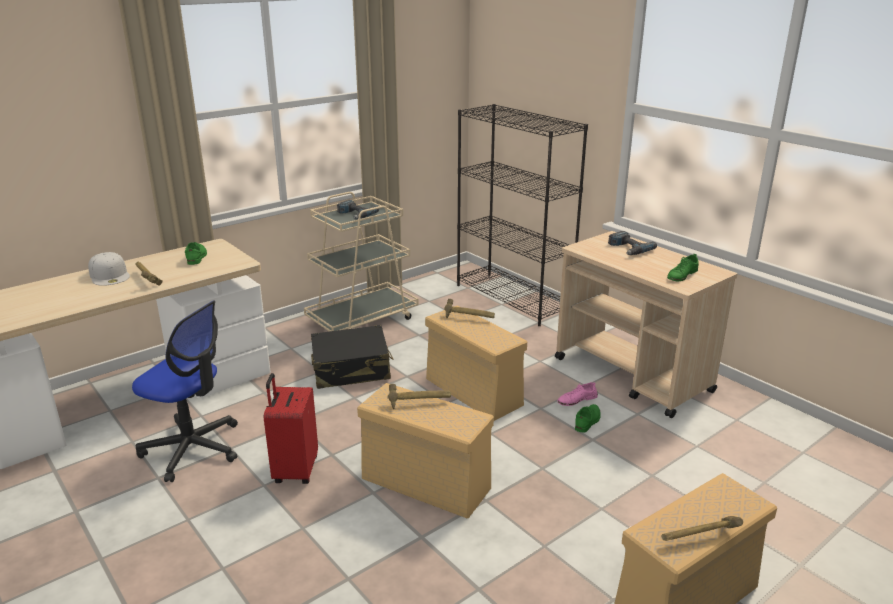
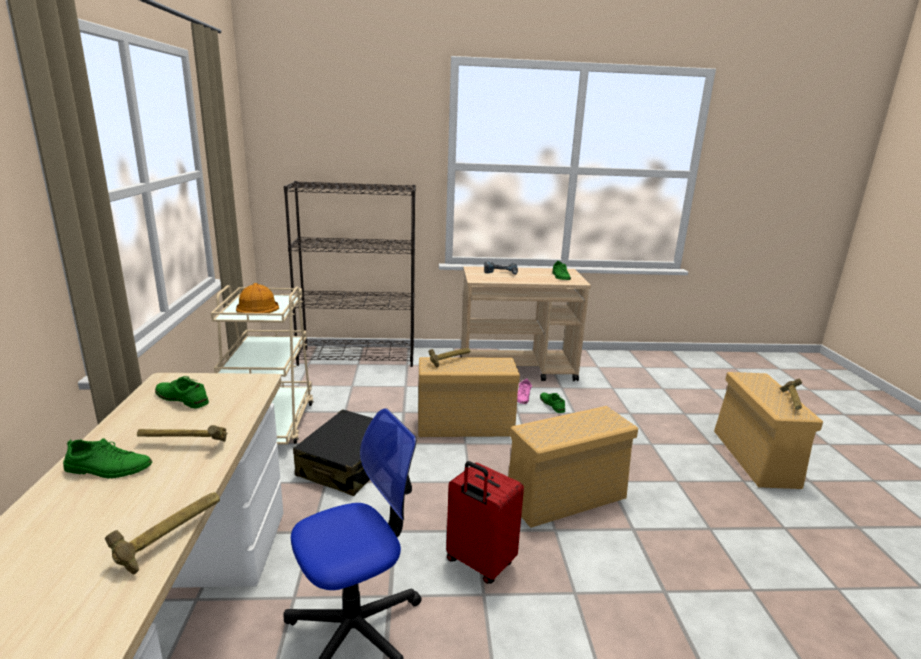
camera: 55 degrees left, 5 degrees down
(110, 275) = (108, 468): white cap -> green shoe
(355, 214) = (257, 306): power drill -> orange hard hat
(419, 403) = (562, 424): hammer -> hammer (172, 539)

